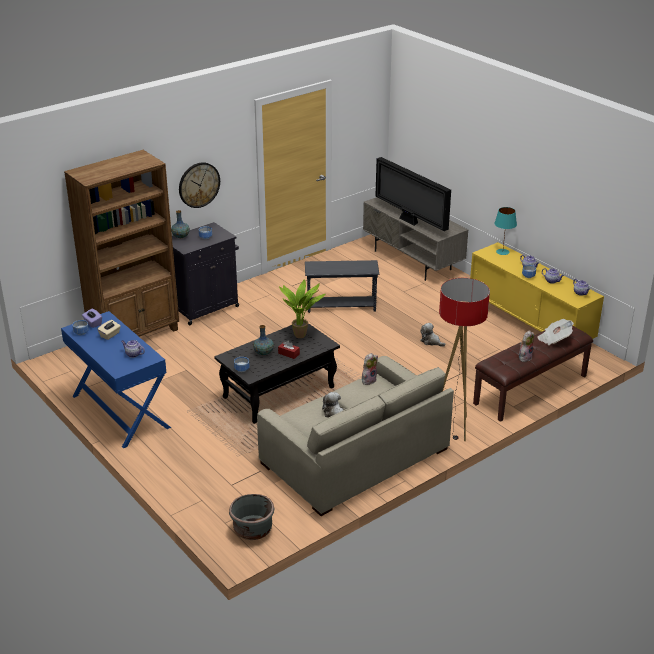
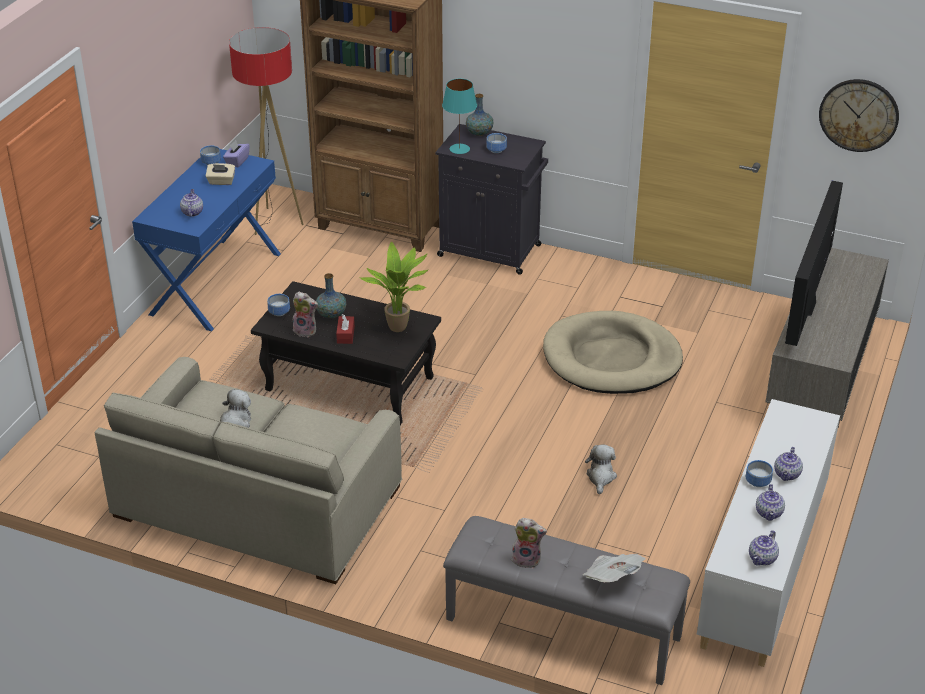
camera: 60 degrees right, 5 degrees up
(199, 184) = (528, 74): wall clock -> wall clock (859, 115)
(252, 530) = (55, 470): grey planter -> none
(341, 306) = (611, 358): grey side table -> beige dog bed
(368, 380) = (340, 424): plush toy -> plush toy (306, 330)
(454, 428) = (392, 574): floor lamp -> floor lamp (274, 222)
(503, 252) = (810, 430): turquoise table lamp -> turquoise table lamp (459, 149)
(530, 323) = (763, 569): yellow cabinet -> white cabinet
(531, 390) = (562, 629): brown bench -> grey bench

